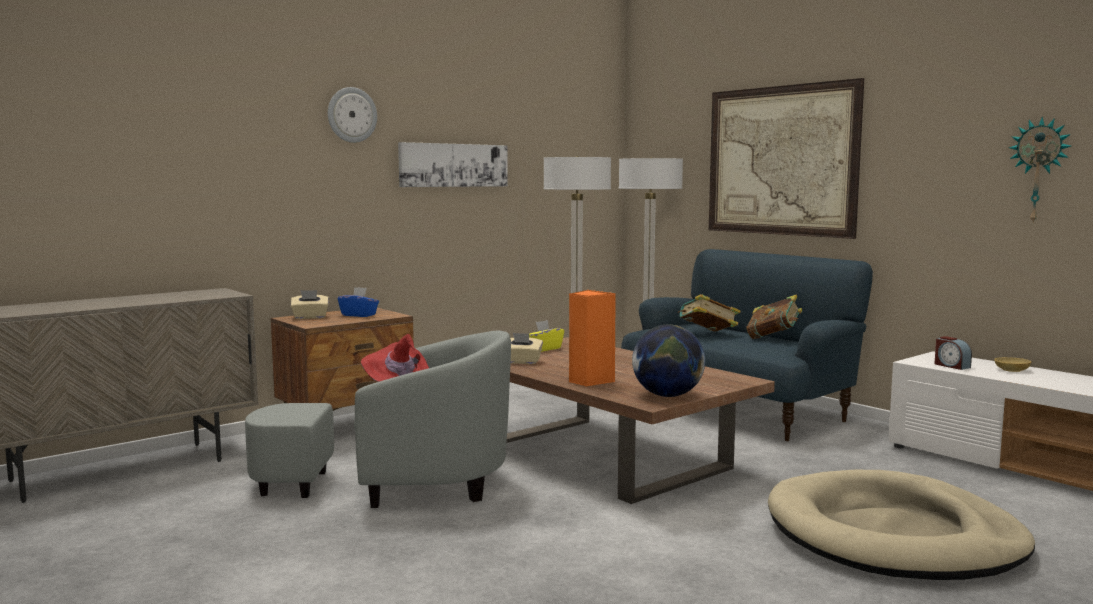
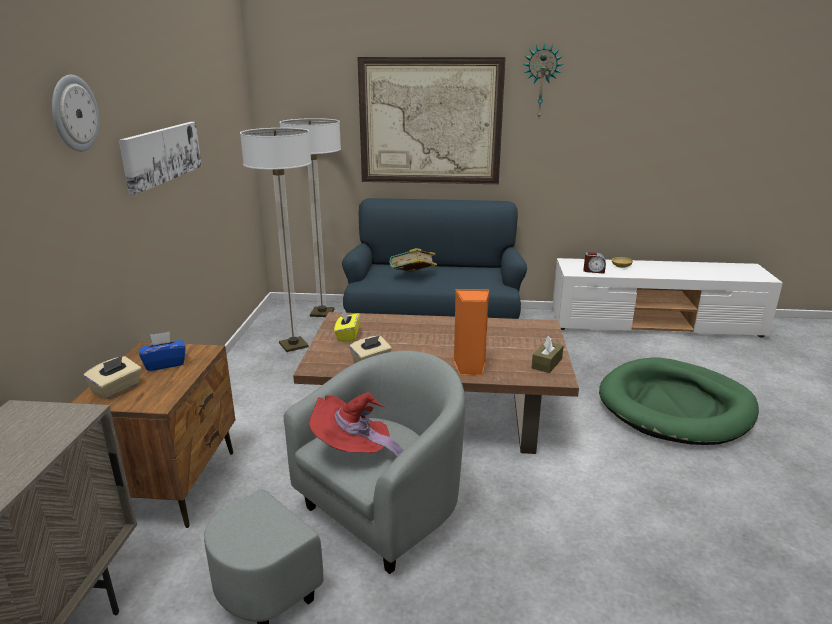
camera: 45 degrees left, 15 degrees up
(667, 395) = (547, 363): globe -> brown tissue box
(774, 338) = (459, 269): book -> none
(893, 535) = (675, 406): beige dog bed -> green dog bed
(1039, 170) = (631, 134): wall clock -> wall clock (541, 81)

